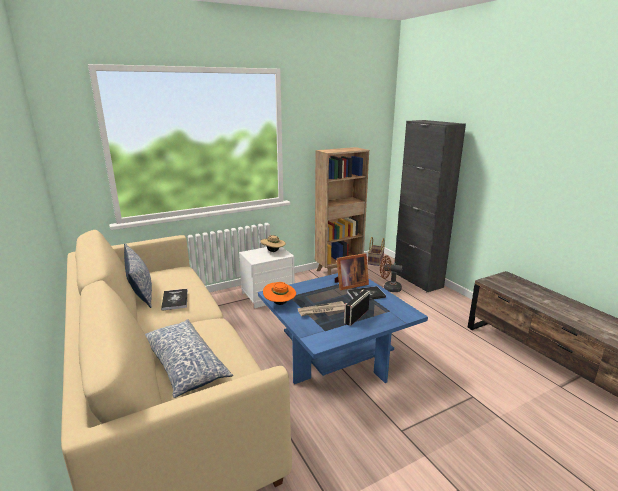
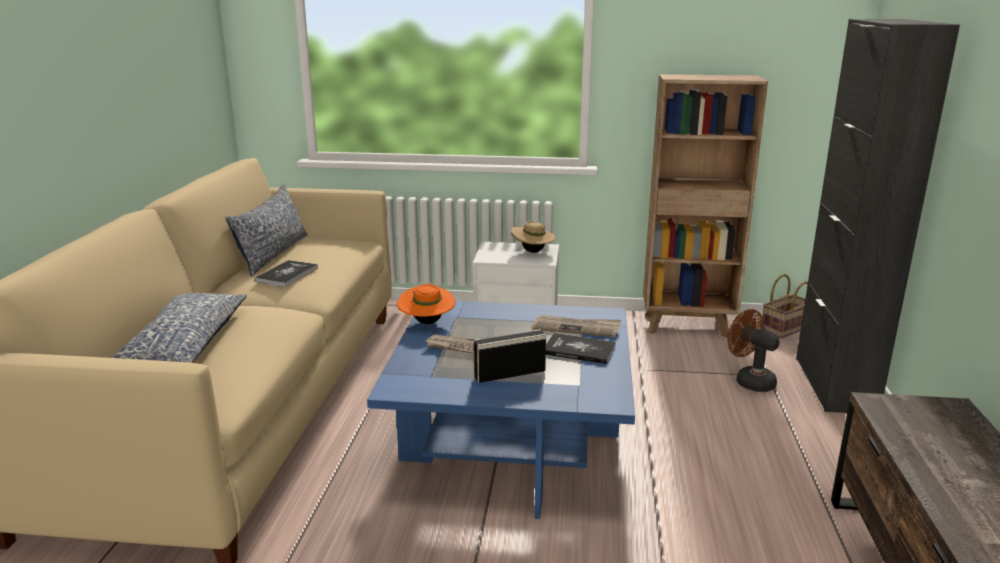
camera: 35 degrees right, 0 degrees up
(349, 284) = (576, 328): picture frame -> newspaper

